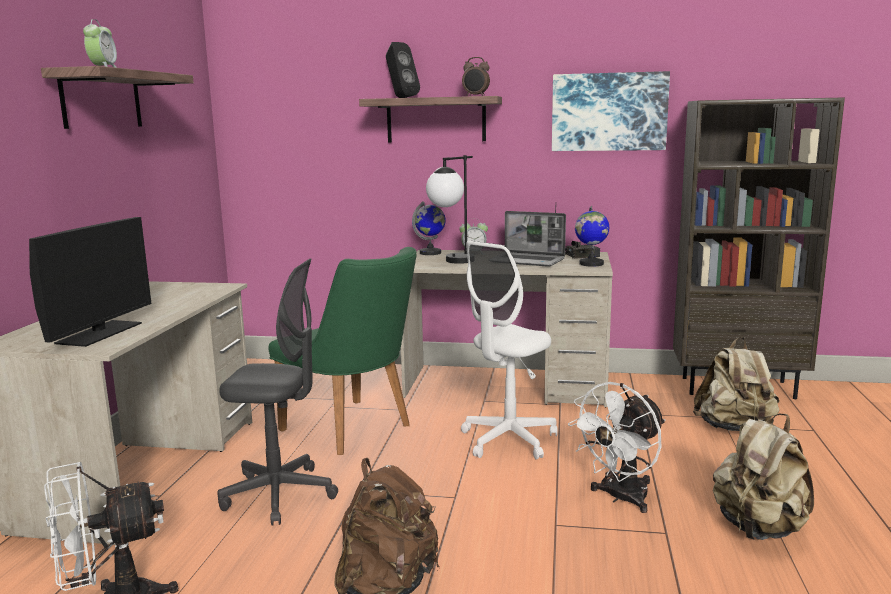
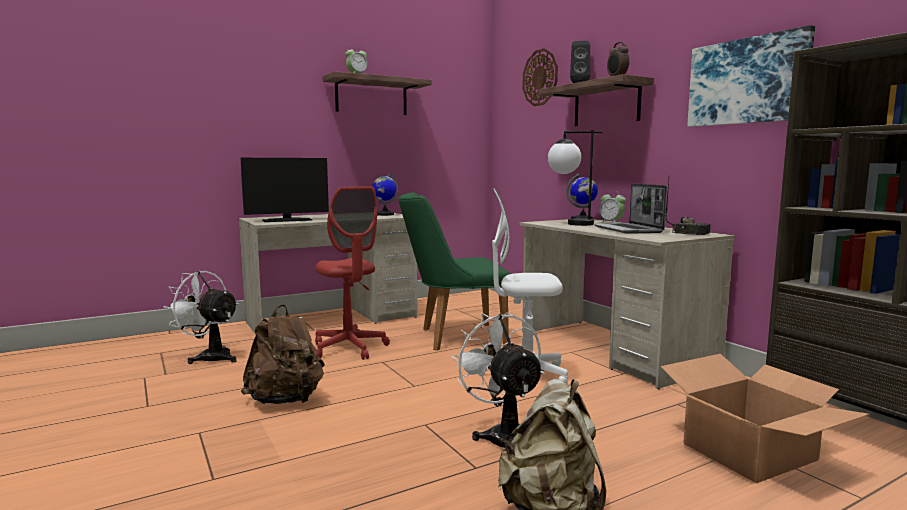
camera: 50 degrees right, 5 degrees down
(279, 495) = (349, 348): grey office chair -> red office chair
(318, 77) = (540, 77): none -> wall clock
(354, 430) = (454, 337): green chair -> green chair turned 75 degrees clockwise
(591, 264) = (672, 237): globe -> globe (385, 214)
(620, 498) = (503, 436): white fan -> white fan turned 60 degrees clockwise
(734, 429) = (750, 452): beige backpack -> cardboard box

